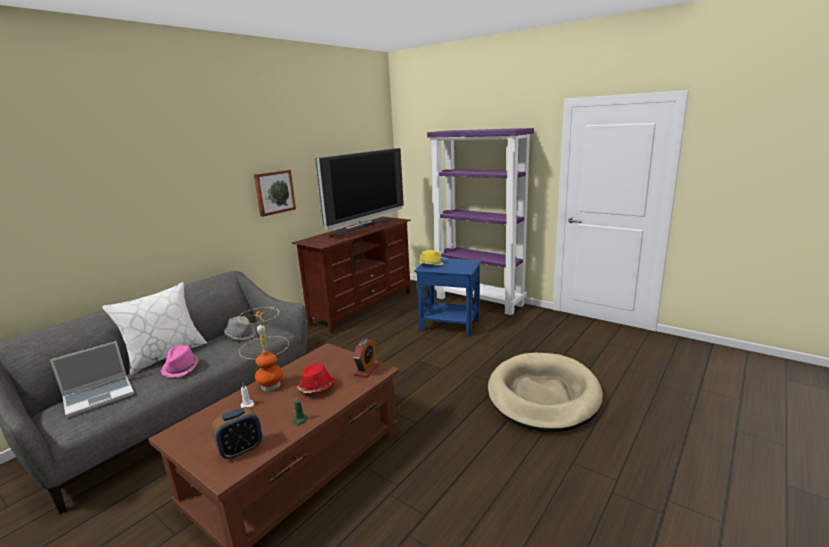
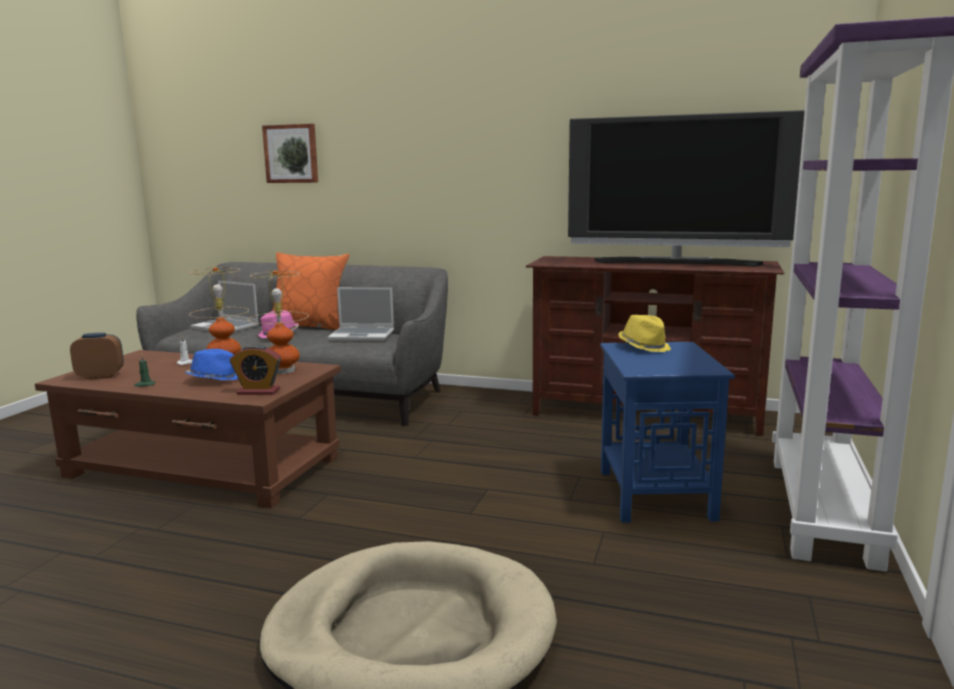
camera: 70 degrees right, 5 degrees down
(165, 355) = (309, 326): white pillow -> orange pillow
(241, 335) = (363, 336): grey hat -> laptop
(241, 450) = (100, 376): alarm clock -> alarm clock turned 135 degrees clockwise
(274, 192) = (533, 173): picture -> picture (291, 154)
(317, 388) = (214, 379): red hat -> blue hat
(321, 362) = (283, 370): none -> table lamp

